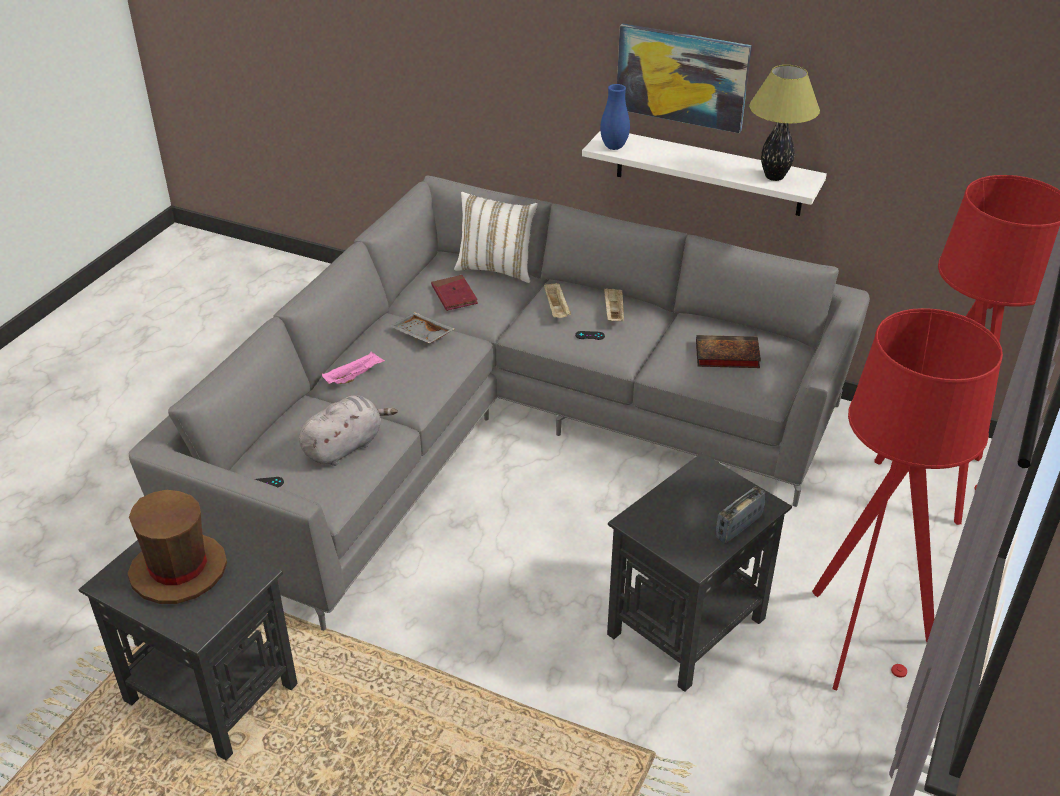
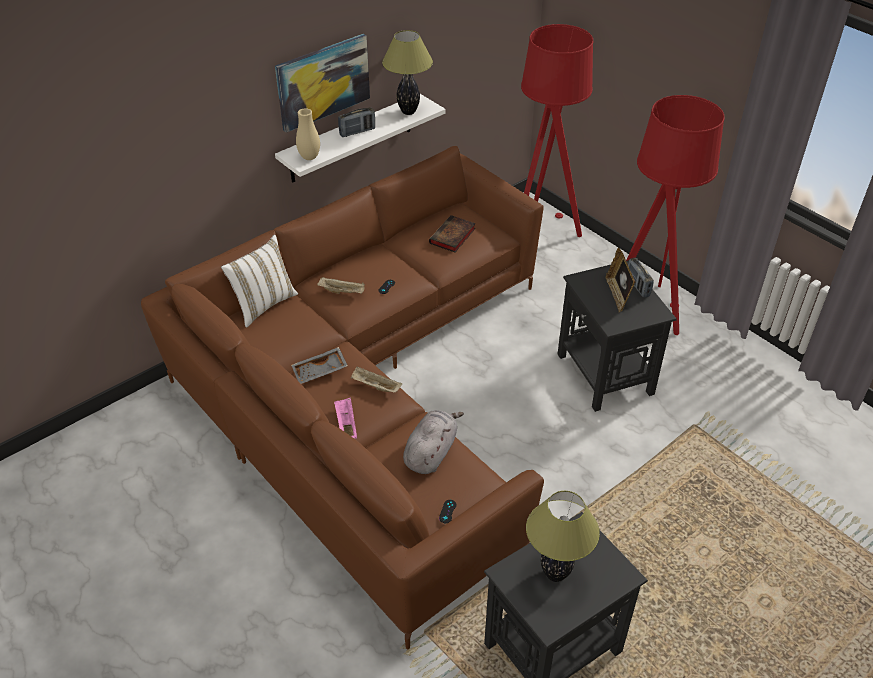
camera: 65 degrees left, 5 degrees up
(178, 571) = (556, 574): brown hat -> table lamp
(345, 446) = (431, 452): grey plush toy -> grey plush toy turned 45 degrees clockwise
(454, 295) = (281, 338): red book -> none
(500, 427) = (365, 395): grey sofa -> brown sofa
(613, 312) = (368, 266): beige tray -> beige tray (375, 386)
(614, 147) = (309, 157): blue vase -> beige vase
(694, 159) = (357, 132): none -> radio
(702, 511) = (617, 295): none -> picture frame

